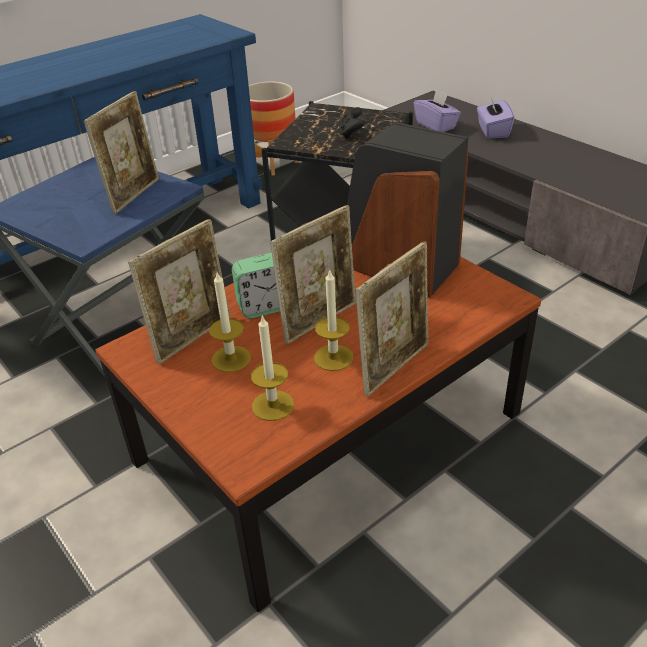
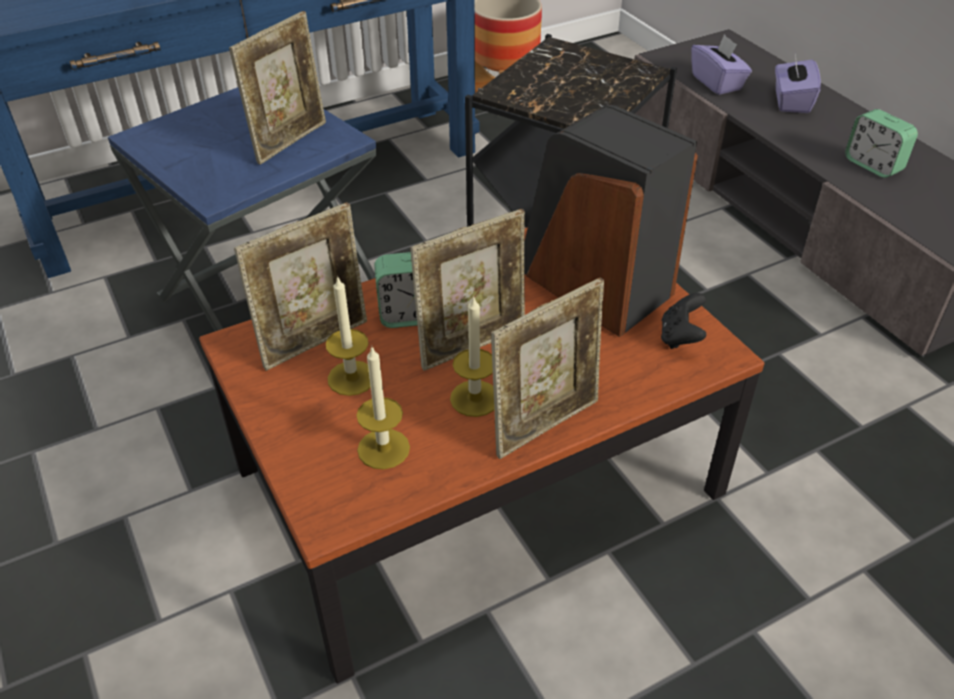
camera: 10 degrees right, 5 degrees up
(351, 134) = (585, 90): black game controller -> black game controller (680, 337)
(564, 165) = (873, 165): none -> alarm clock

